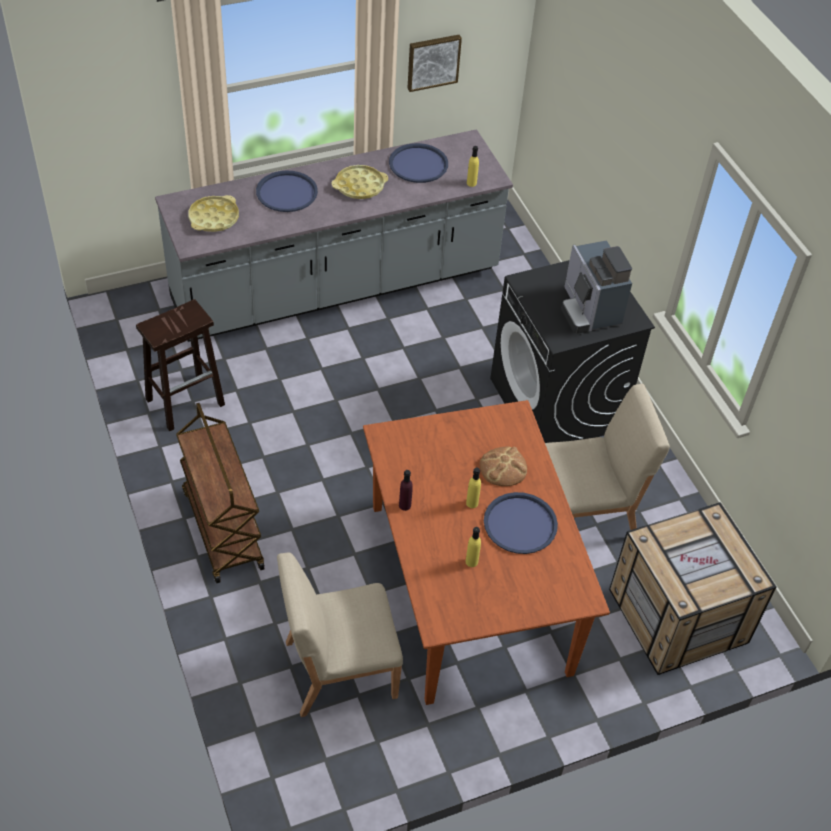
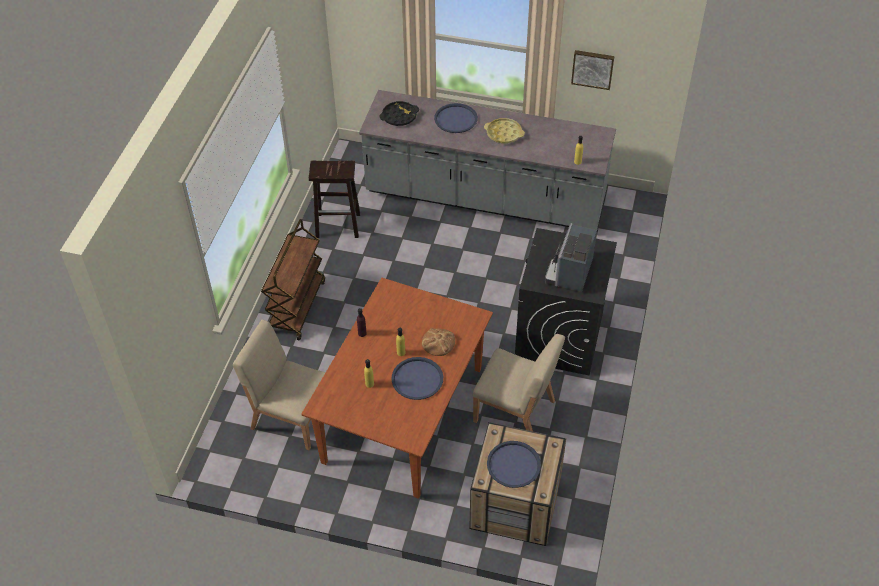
camera: 40 degrees right, 0 degrees up
(214, 218) = (399, 116): yellow tray -> black tray
(418, 164) = (554, 135): blue tray -> blue tray (513, 465)

